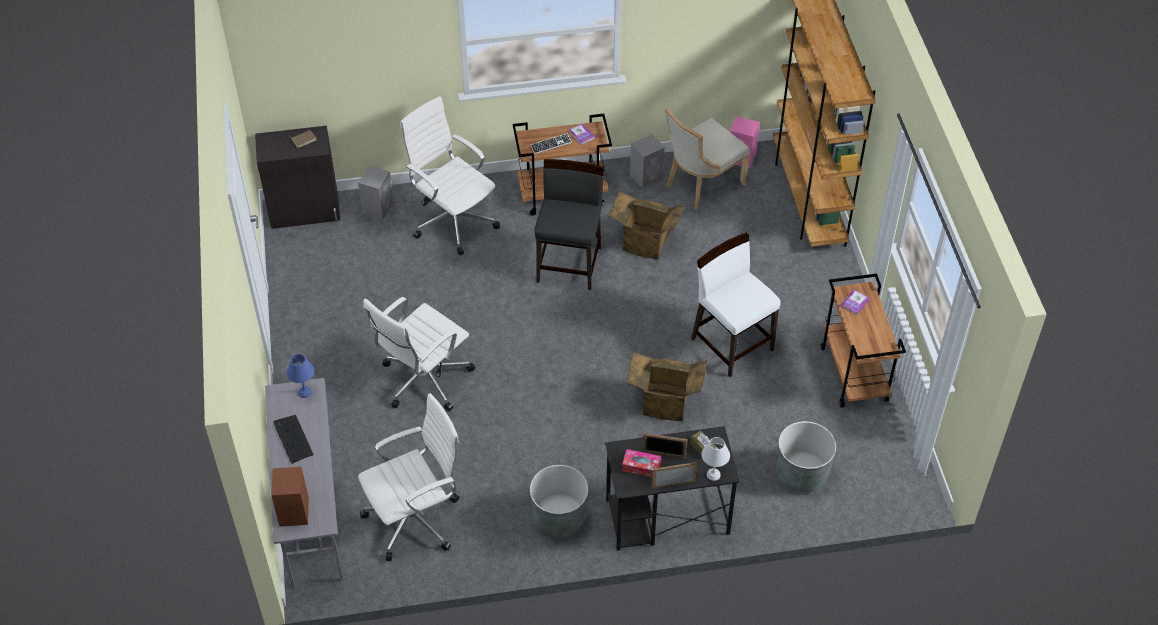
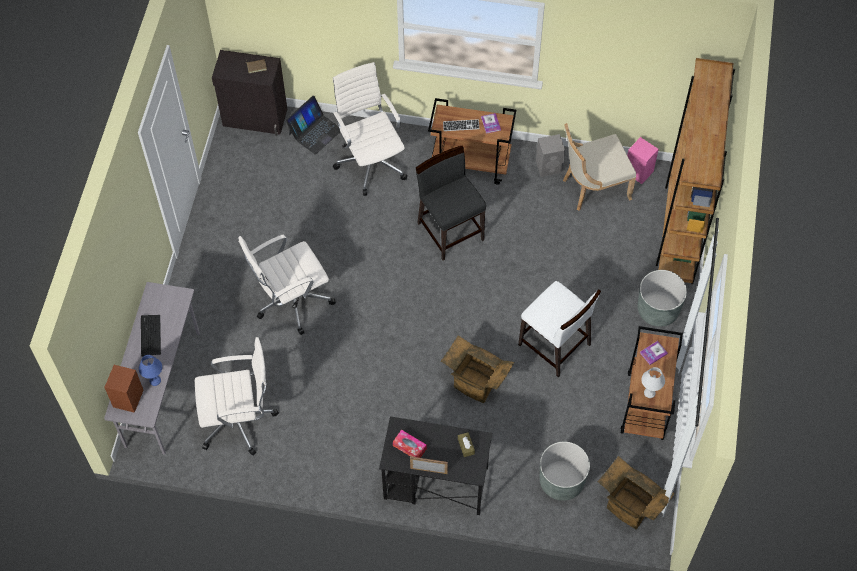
camera: 20 degrees right, 10 degrees up
(305, 392) = (175, 297): blue table lamp -> blue table lamp (155, 381)
(378, 208) = (315, 131): grey speaker -> laptop
(559, 517) = (350, 455): grey planter -> grey planter (658, 310)
(570, 264) = (450, 230): black chair -> black chair turned 60 degrees counterclockwise
(644, 243) = (520, 230): cardboard box -> cardboard box (629, 506)
(663, 455) = (432, 442): picture frame -> none
(712, 474) = (464, 472): white table lamp -> white table lamp (649, 392)
(732, 343) = (554, 345): white chair -> white chair turned 150 degrees clockwise

